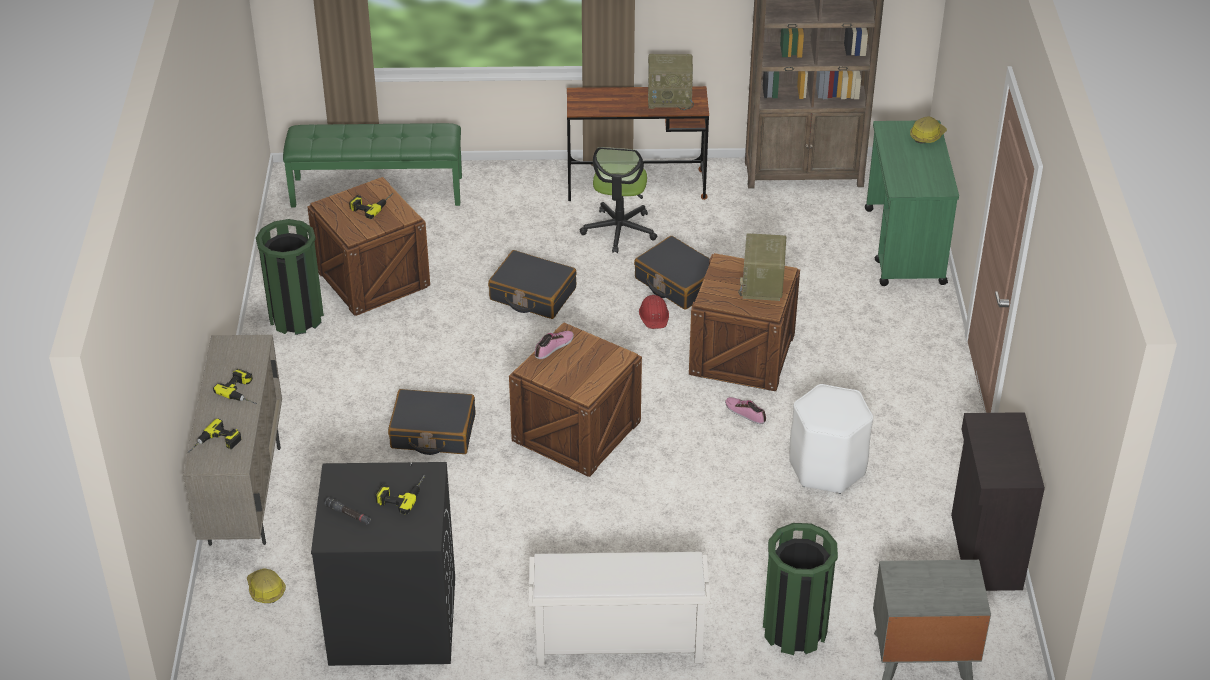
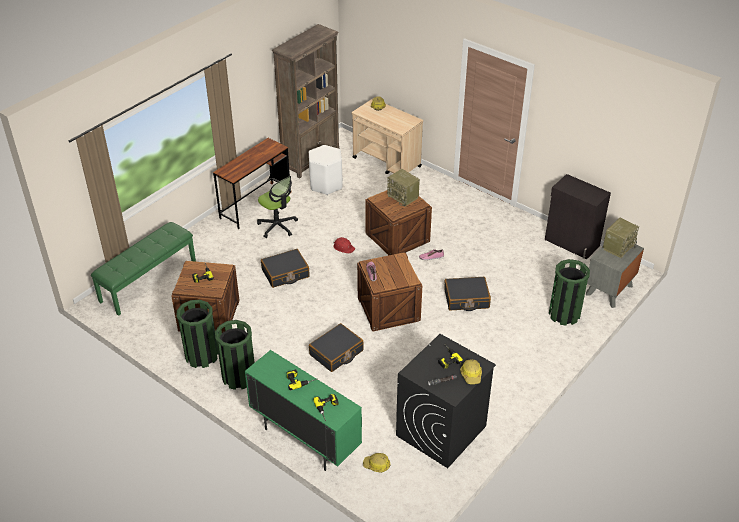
camera: 50 degrees left, 0 degrees up
(245, 495) = (305, 439): beige cabinet -> green cabinet
(294, 370) = (239, 377): none -> green trash can
(392, 536) = (471, 375): none -> hard hat
(617, 643) = (523, 368): white shoe rack -> none
(670, 98) = (262, 150): radio -> radio (618, 247)
(677, 282) = (331, 229): black suitcase -> black suitcase (466, 299)
(826, 467) = (486, 254): white stool -> white stool (326, 184)
(904, 247) = (387, 162): green cart -> beige cart

